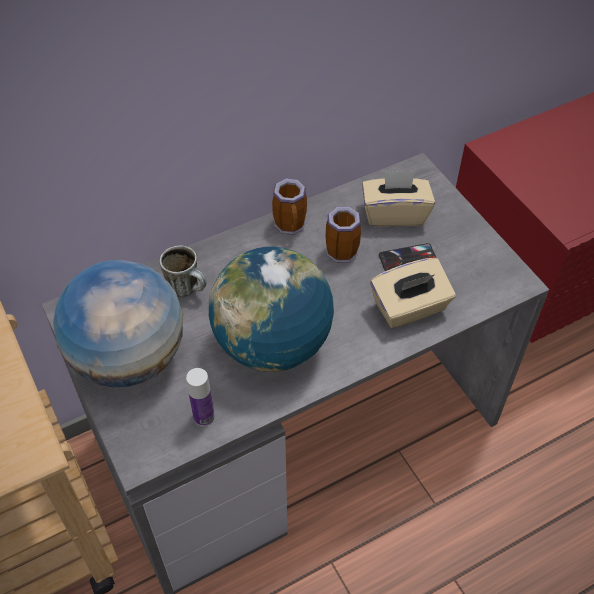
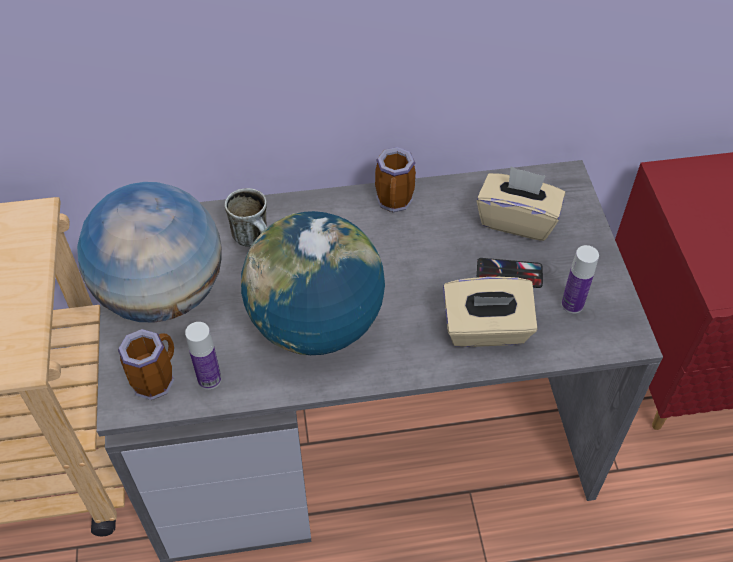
camera: 20 degrees right, 0 degrees up
(341, 249) = (439, 242): mug -> mug (155, 378)
(466, 269) = (572, 304): none -> bottle

